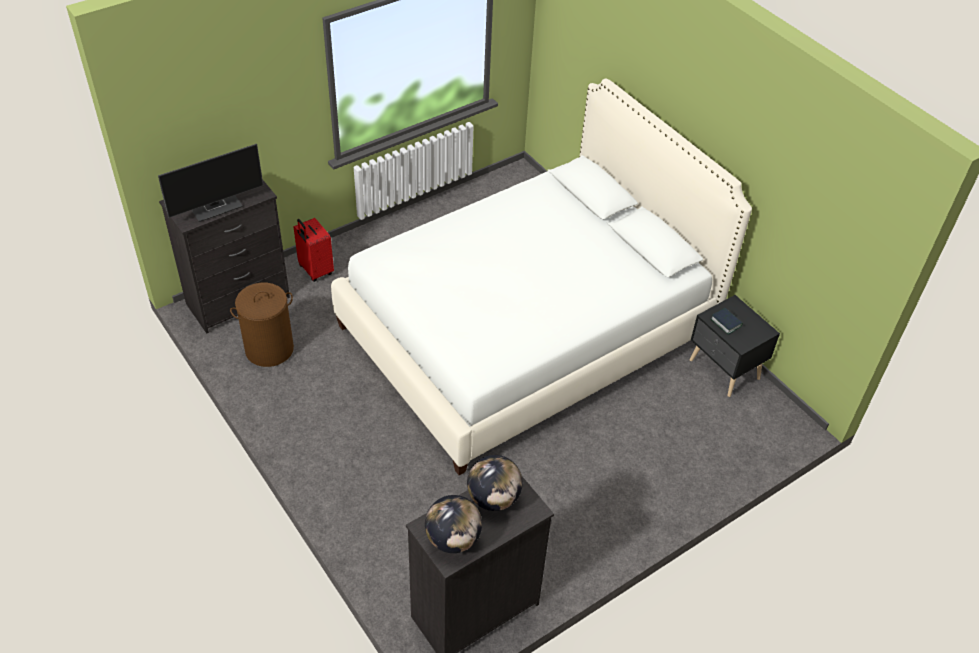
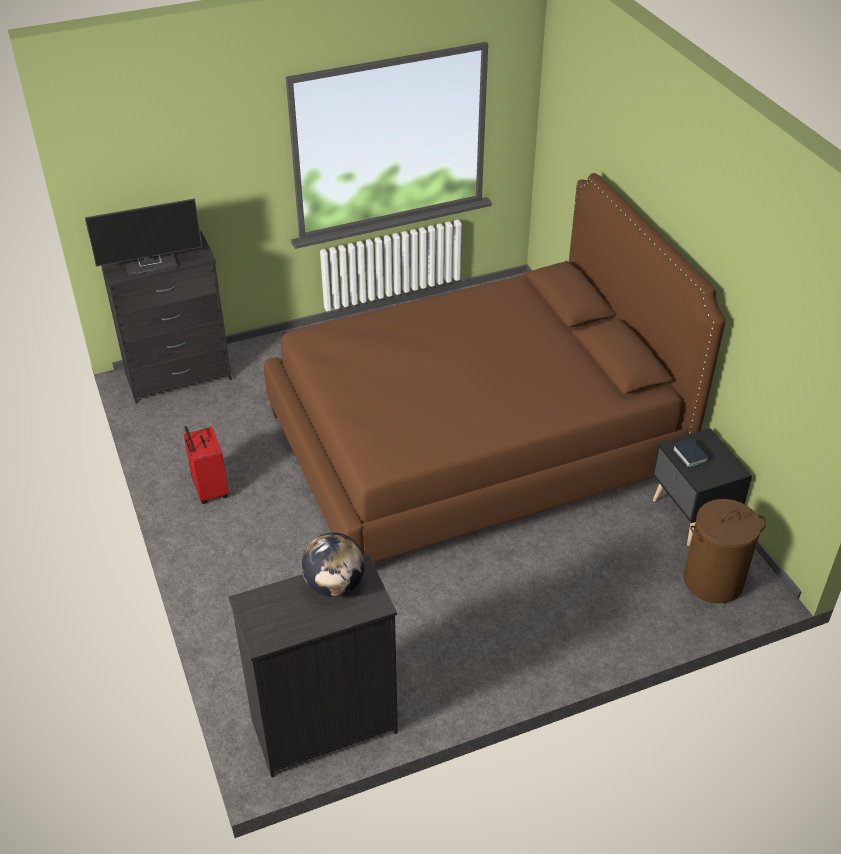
camera: 15 degrees right, 5 degrees down
(269, 349) = (193, 427): brown laundry basket -> brown laundry basket (712, 581)
(315, 270) = (266, 357): red suitcase -> red suitcase (209, 490)
(453, 539) = (274, 620): globe -> none
(527, 331) = (474, 445): white bed -> brown bed

